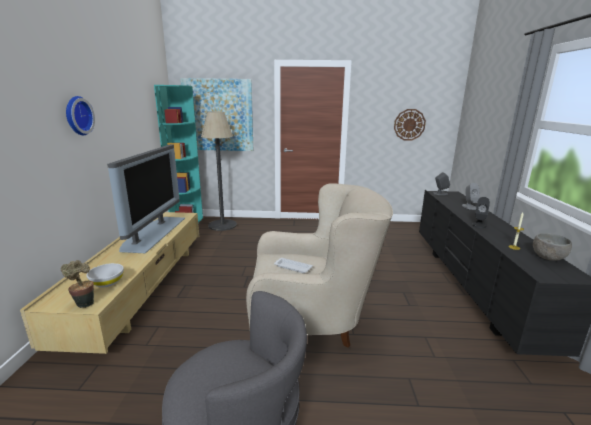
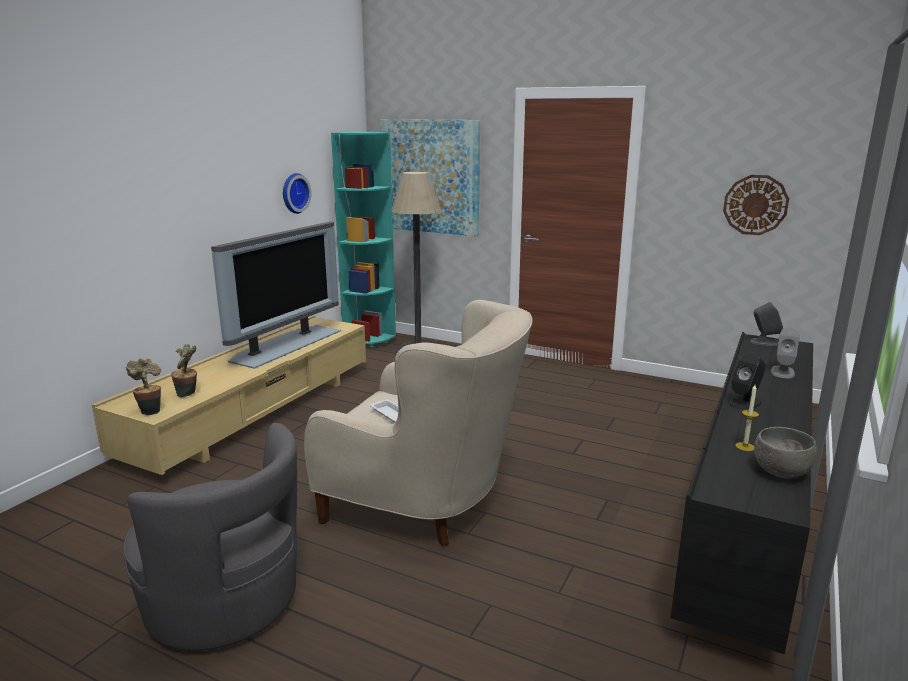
camera: 25 degrees right, 0 degrees up
(77, 116) = (194, 183): wall clock -> wall clock (294, 193)
(107, 282) = (188, 394): white bowl -> potted plant

